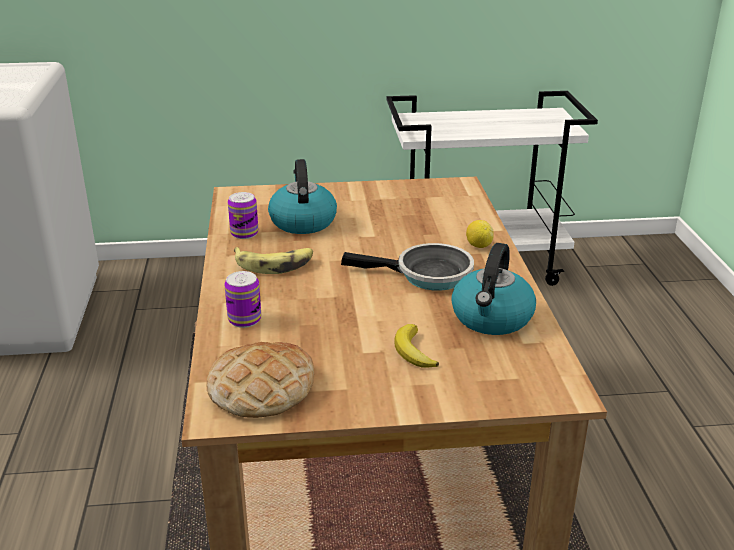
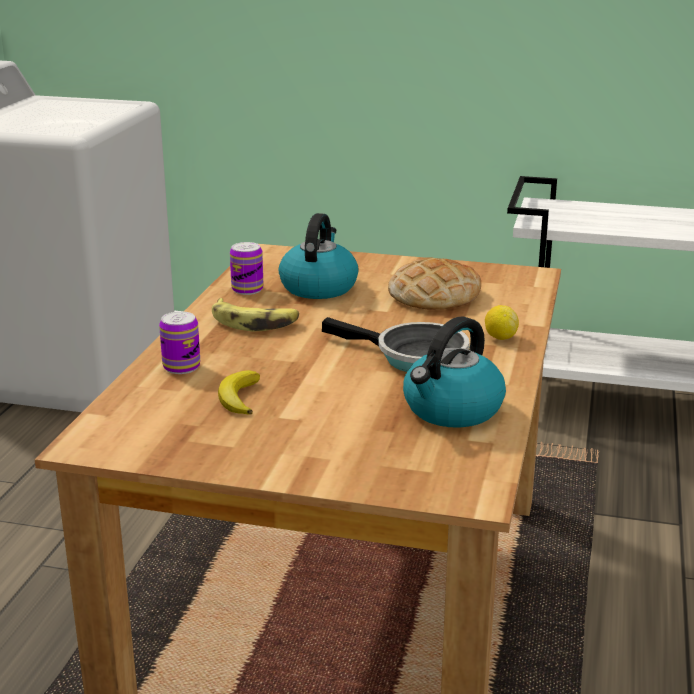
camera: 20 degrees right, 5 degrees down
(261, 388) = (147, 429): bread -> bread (434, 295)
(413, 351) = (334, 425): banana -> banana (239, 398)

